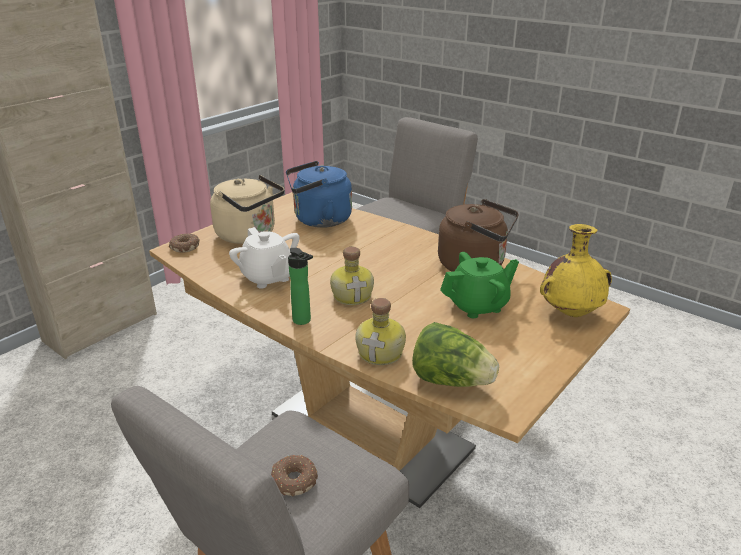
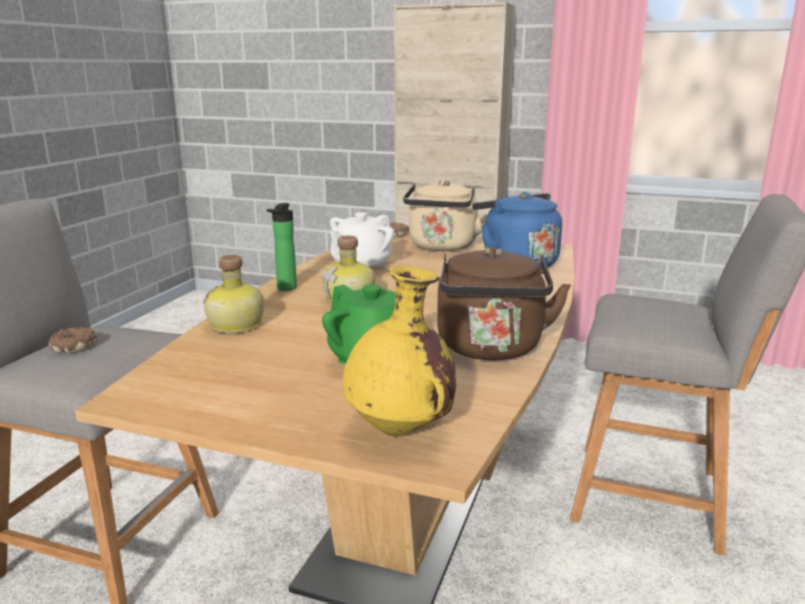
camera: 70 degrees right, 10 degrees down
(451, 381) = (187, 363): lettuce -> none

